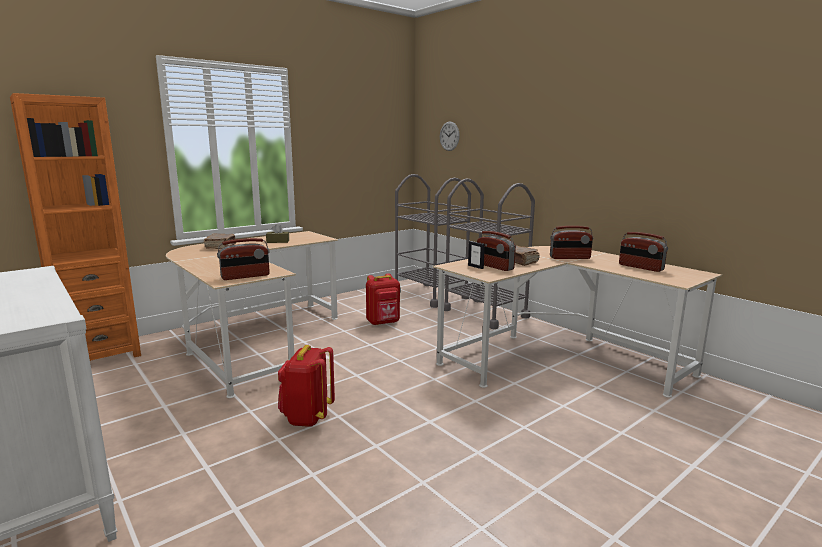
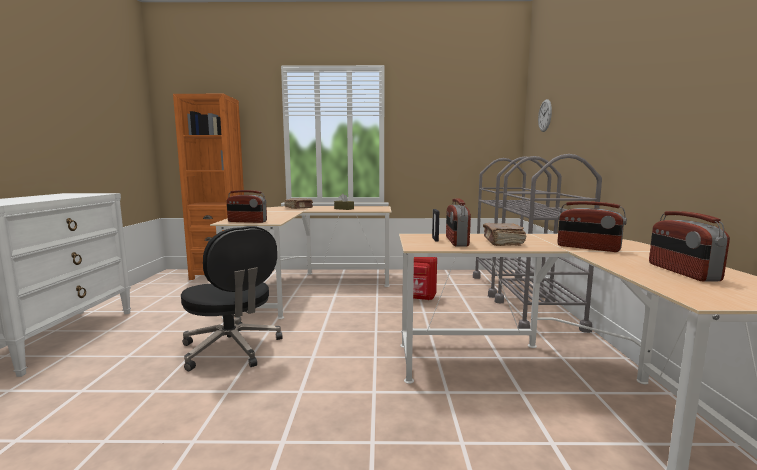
camera: 40 degrees right, 5 degrees down
(307, 417) = (232, 349): red backpack -> black office chair

